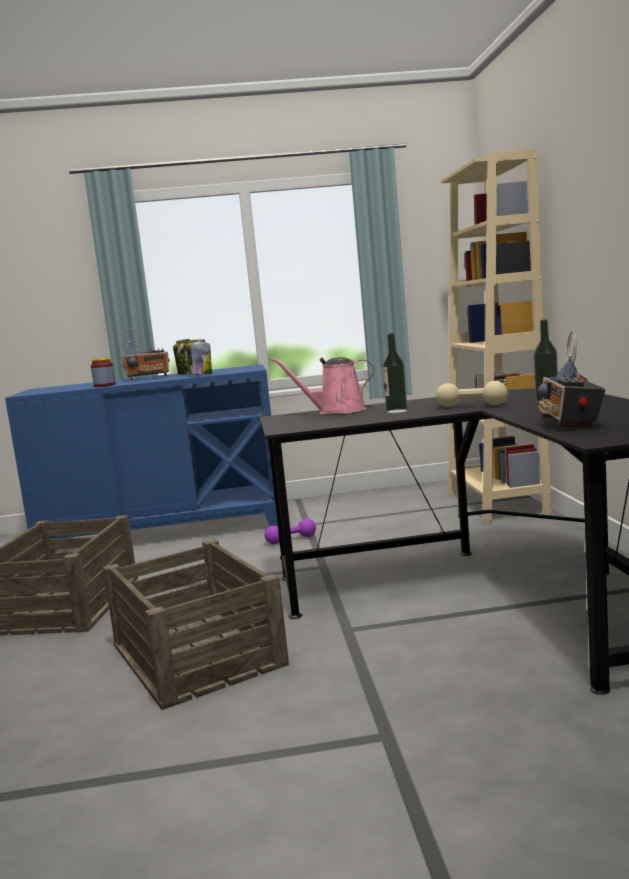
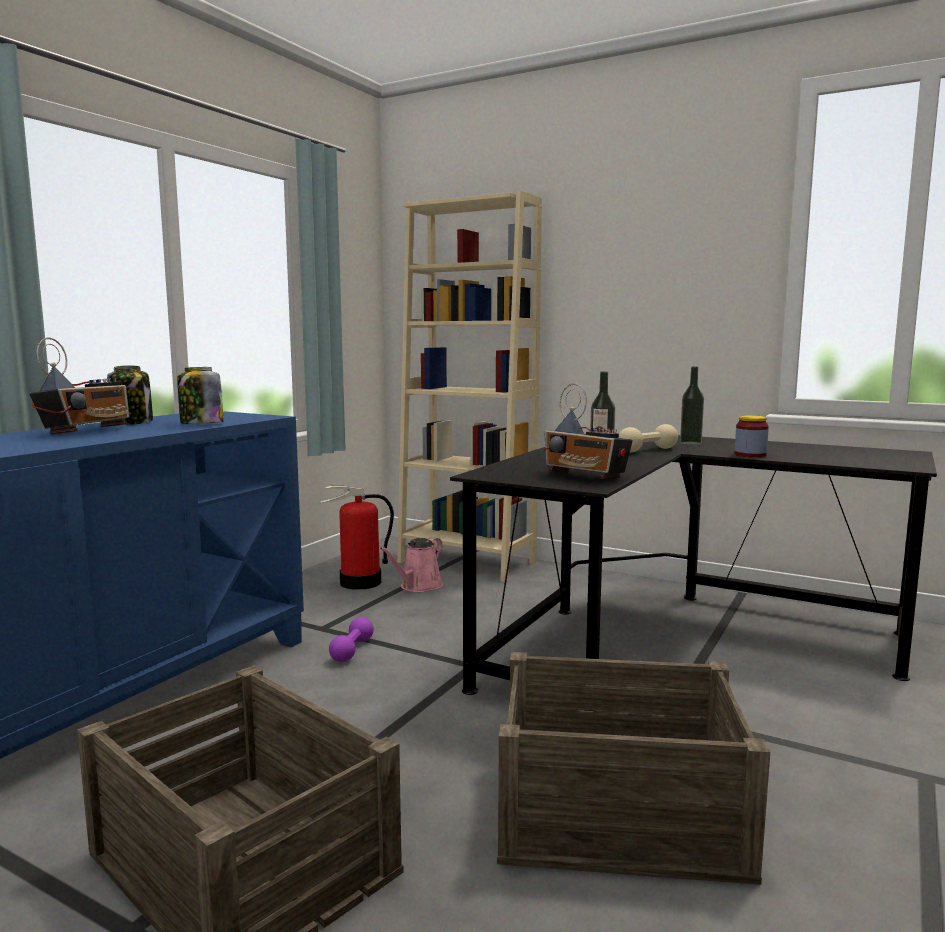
camera: 55 degrees left, 0 degrees up
(104, 385) = (60, 444): jar -> jar (750, 455)
(337, 411) = (529, 464): pink watering can -> pink watering can (418, 587)
(392, 503) = (360, 583): none -> fire extinguisher
(570, 423) = (819, 458): radio -> radio (586, 476)

